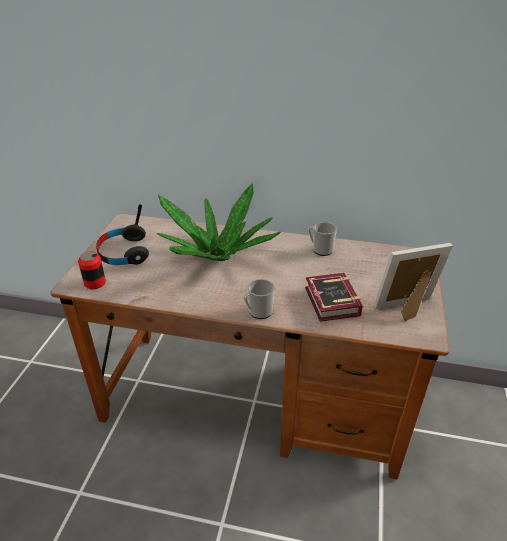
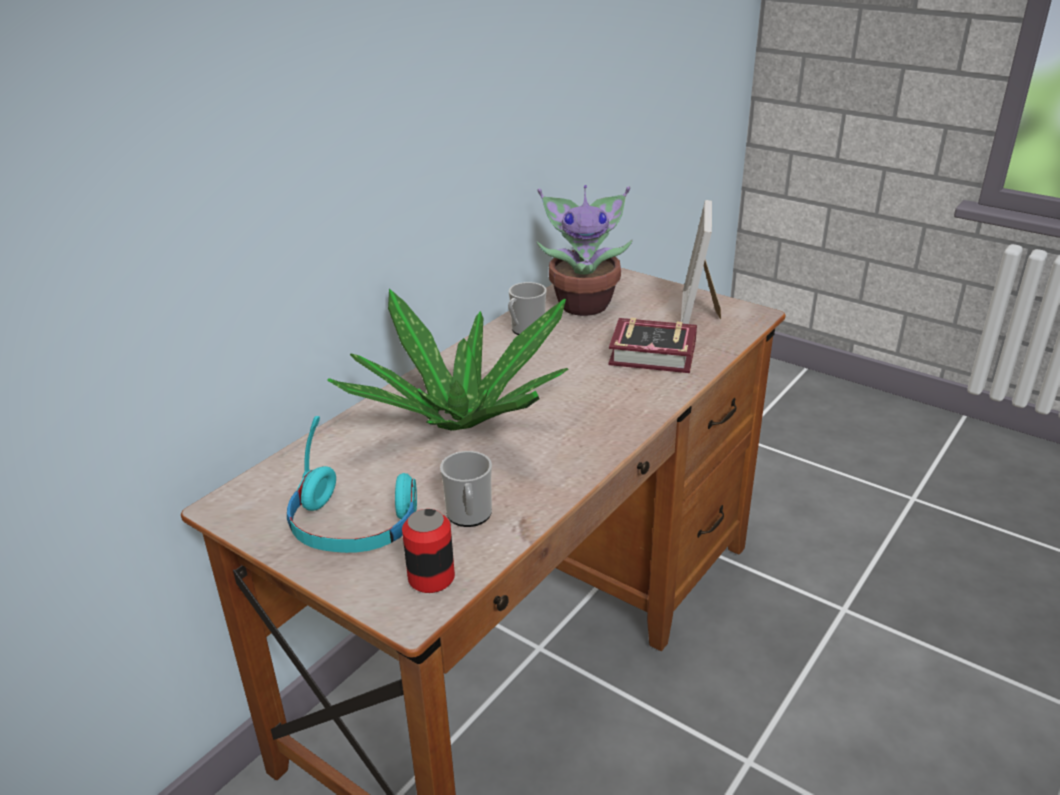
camera: 65 degrees left, 5 degrees down
(124, 253) = (354, 525): black headphones -> turquoise headphones
(258, 312) = (639, 415): mug -> mug (469, 516)
(372, 261) = (584, 303): none -> potted plant

